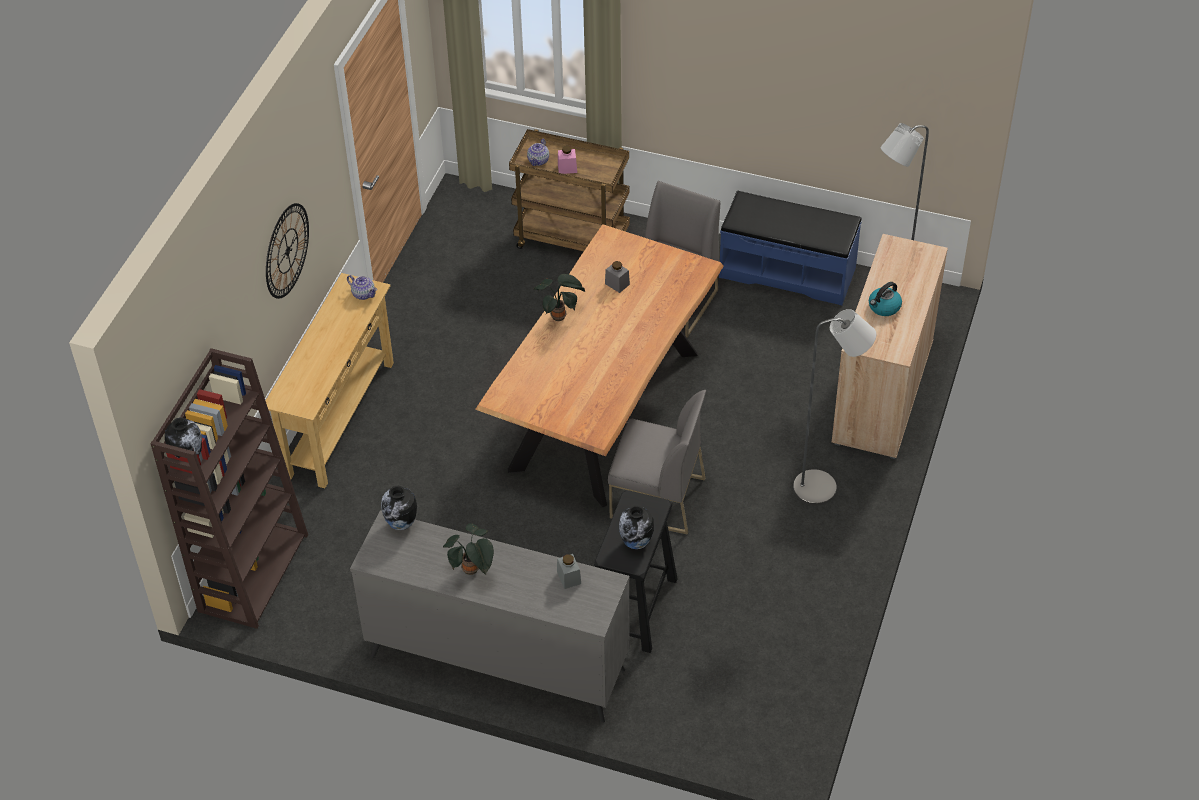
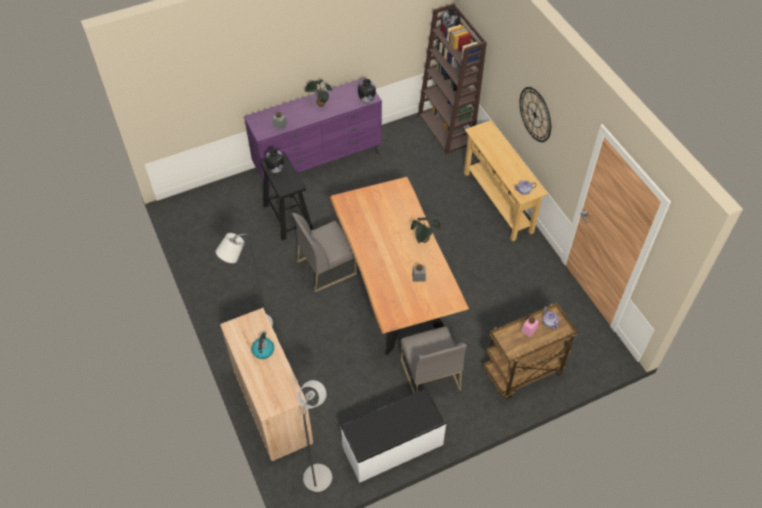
camera: 135 degrees right, 5 degrees up
(496, 662) = (318, 163): grey dresser -> purple dresser
(787, 272) = (393, 446): blue bench -> white bench

